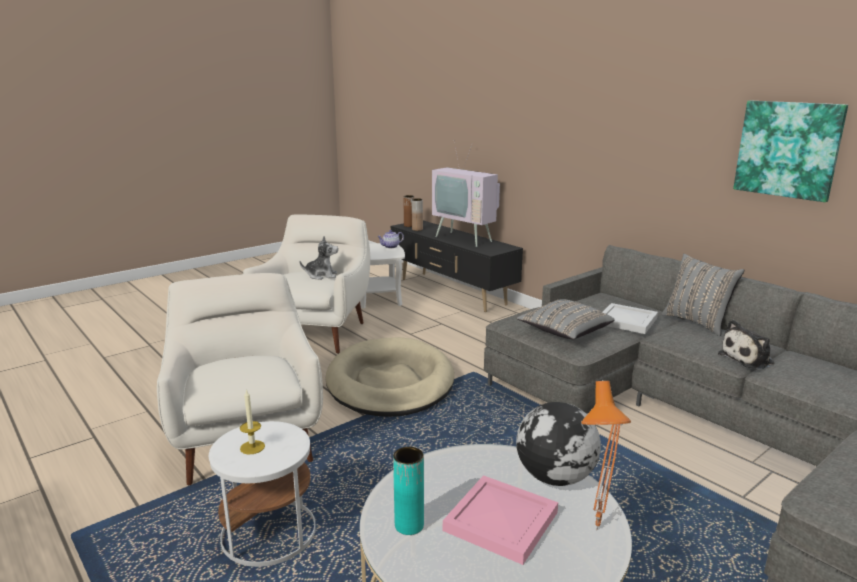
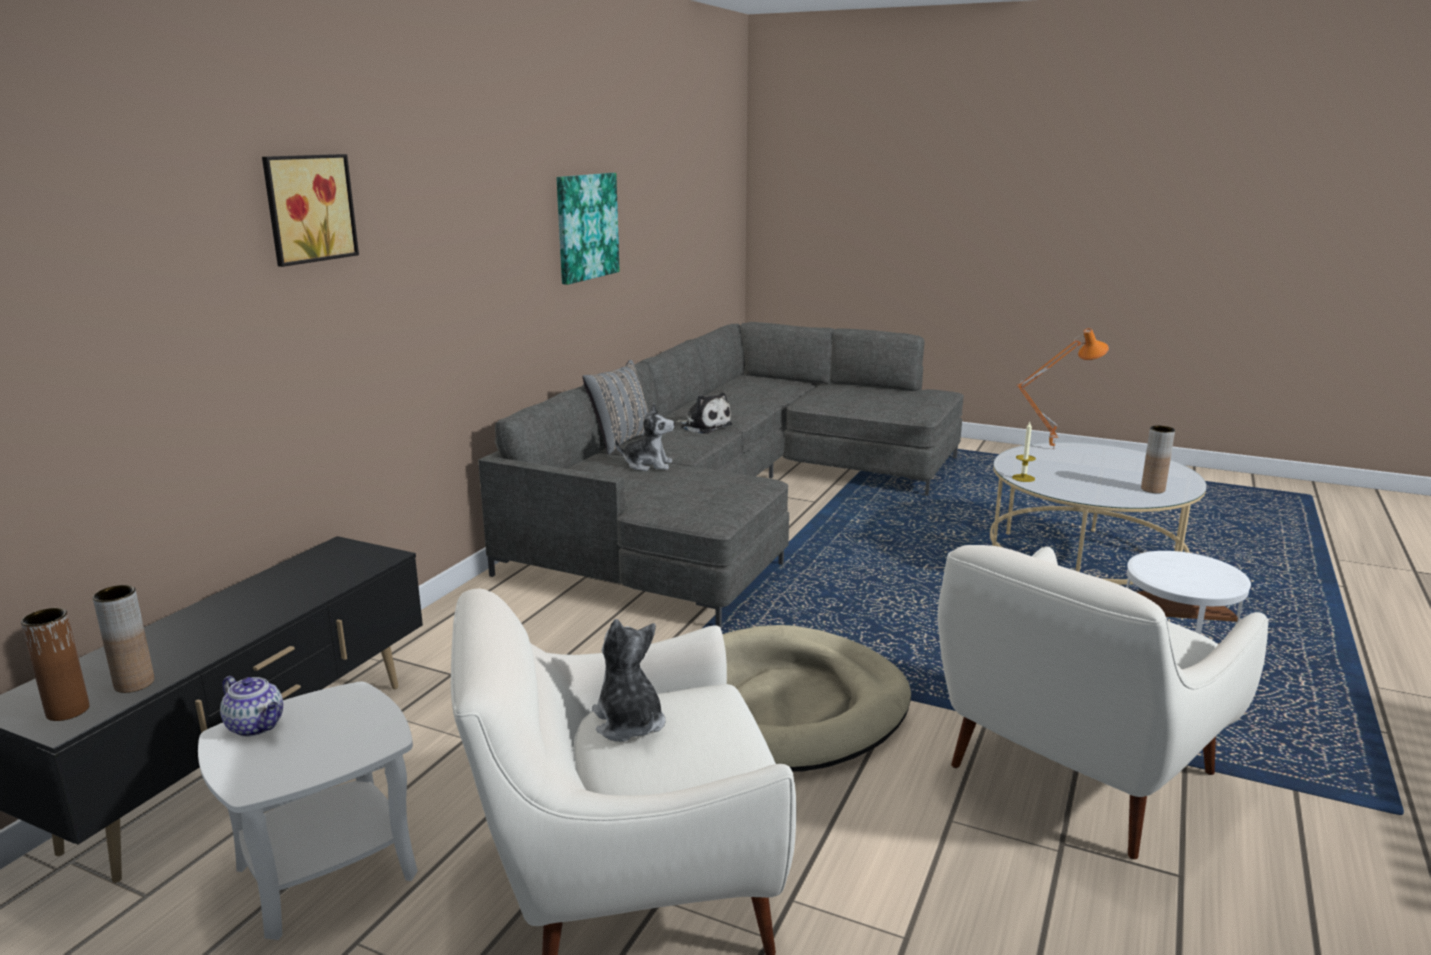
camera: 115 degrees left, 0 degrees up
(252, 447) = (1197, 573): candle -> candle (1023, 478)
(409, 525) = (1153, 489): turquoise vase -> brown vase
(466, 238) = (252, 598): television -> none
(501, 522) = (1096, 468): pink tray -> none
(543, 97) = (307, 208): none -> picture
(555, 478) = (1021, 461): globe -> none
(564, 332) = (720, 487): grey pillow -> none
(628, 321) = (648, 465): white tray -> plush toy

